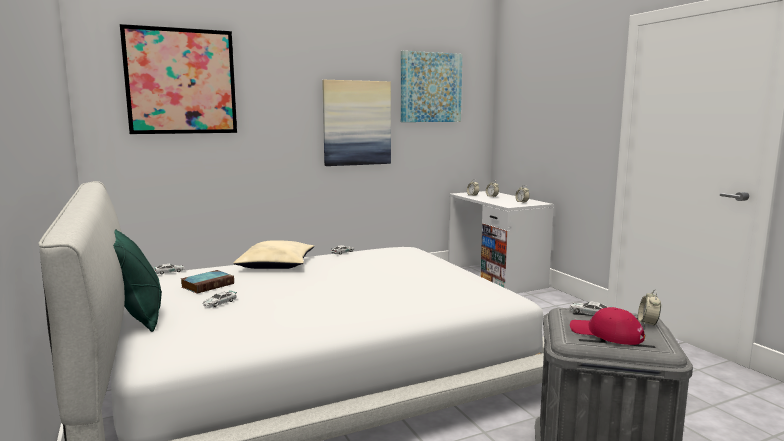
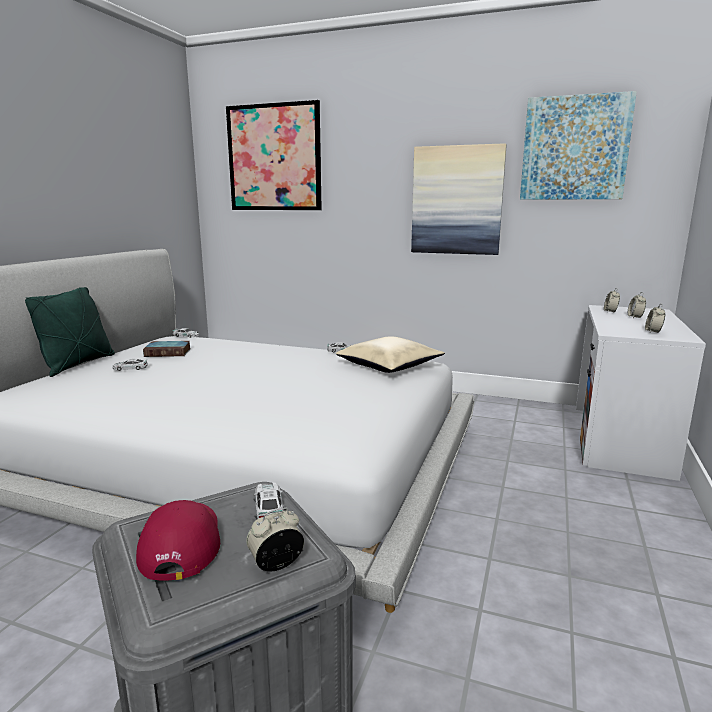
camera: 45 degrees right, 5 degrees up
(276, 264) = (259, 348): beige pillow -> beige pillow (390, 365)

